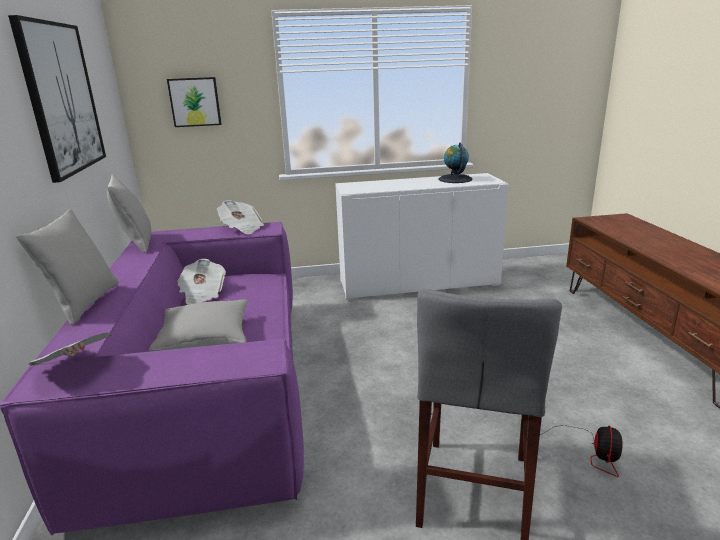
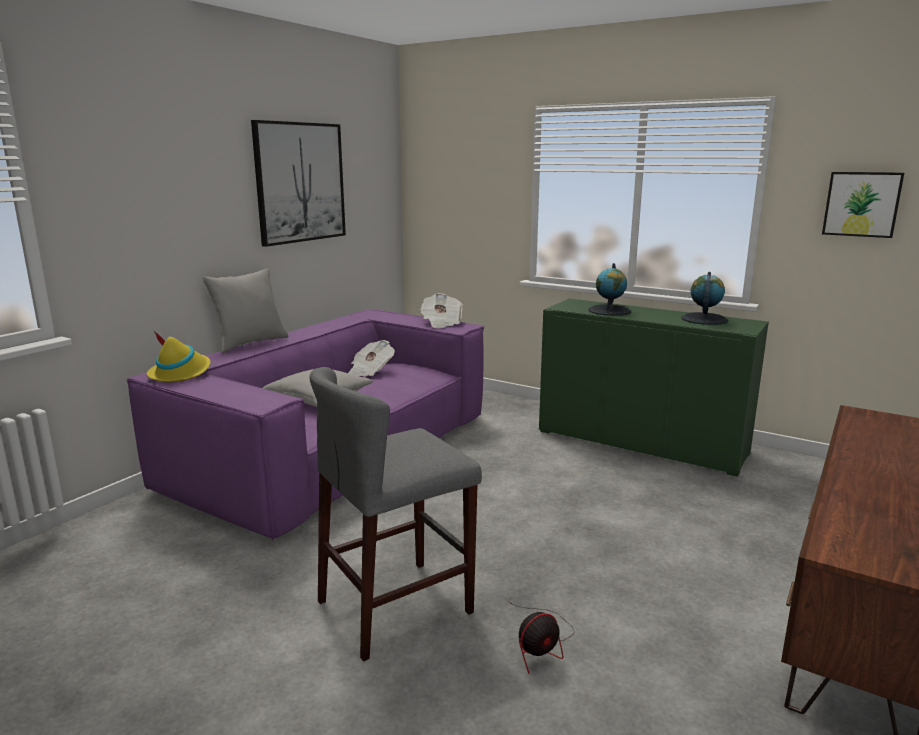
camera: 40 degrees right, 5 degrees down
(76, 367) = (180, 373): newspaper -> yellow hat
(136, 243) = (352, 316): grey pillow -> none
(195, 102) = (457, 195): picture -> picture (862, 204)
(387, 186) = (609, 311): none -> globe
(418, 283) = (640, 442): white cabinet -> green cabinet

